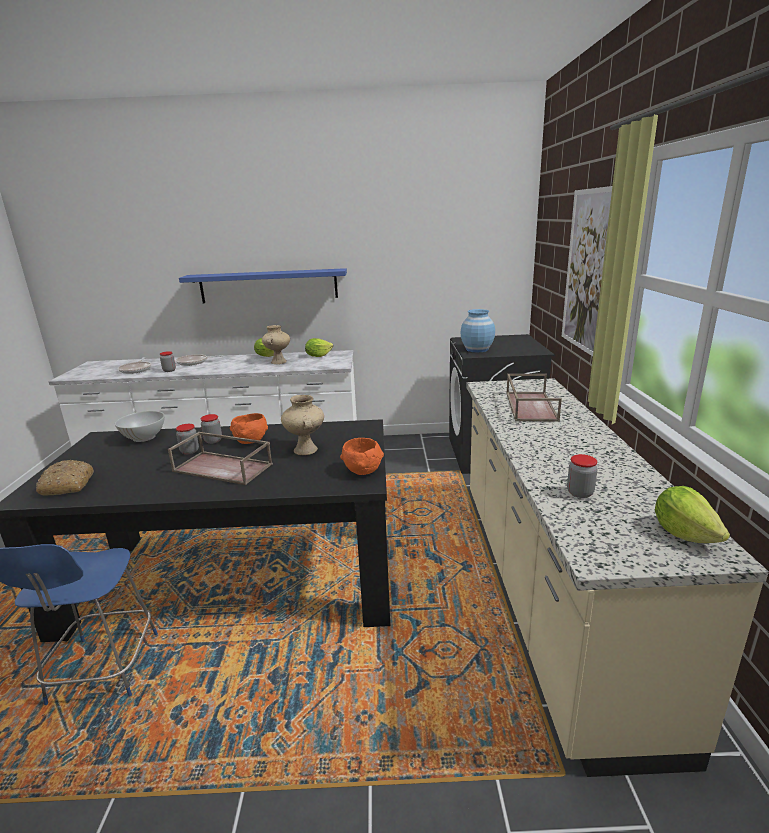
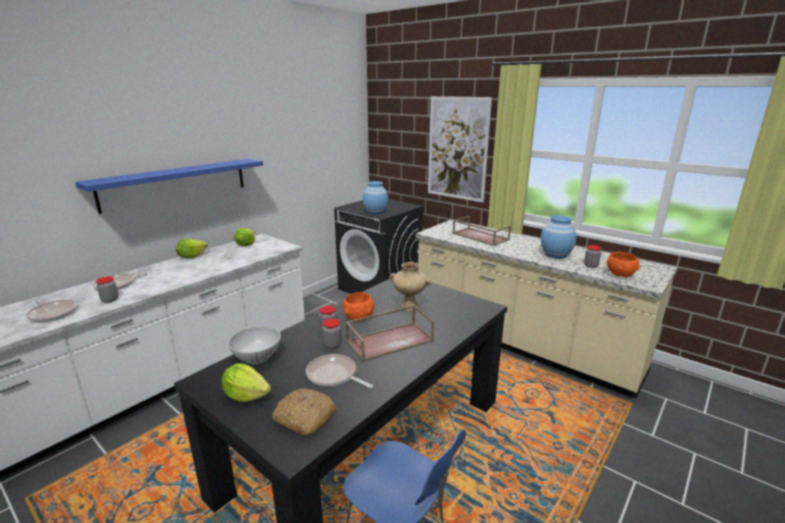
camera: 50 degrees left, 0 degrees up
(138, 471) = (334, 376): none -> frying pan
(278, 362) = (221, 258): beige vase -> none
(362, 471) = (469, 302): orange bowl -> orange bowl (619, 275)
(570, 459) = (555, 254): none -> blue vase
(684, 533) = (642, 265): lettuce -> lettuce (246, 395)

